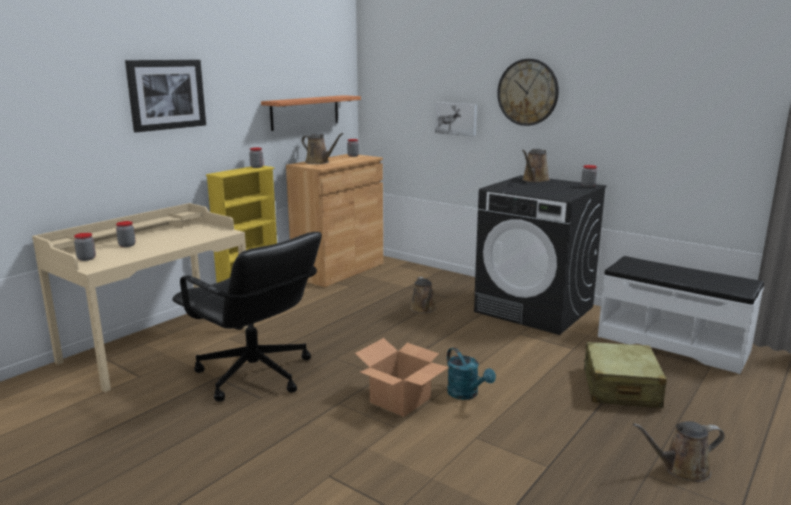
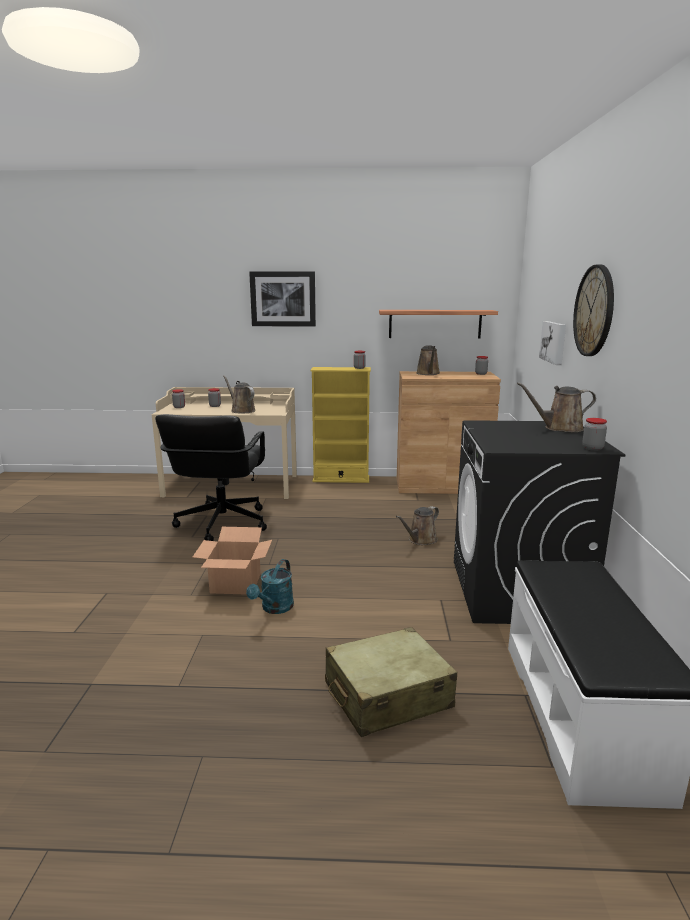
camera: 55 degrees right, 0 degrees up
(681, 469) = (232, 782): brown watering can -> brown watering can (241, 410)

